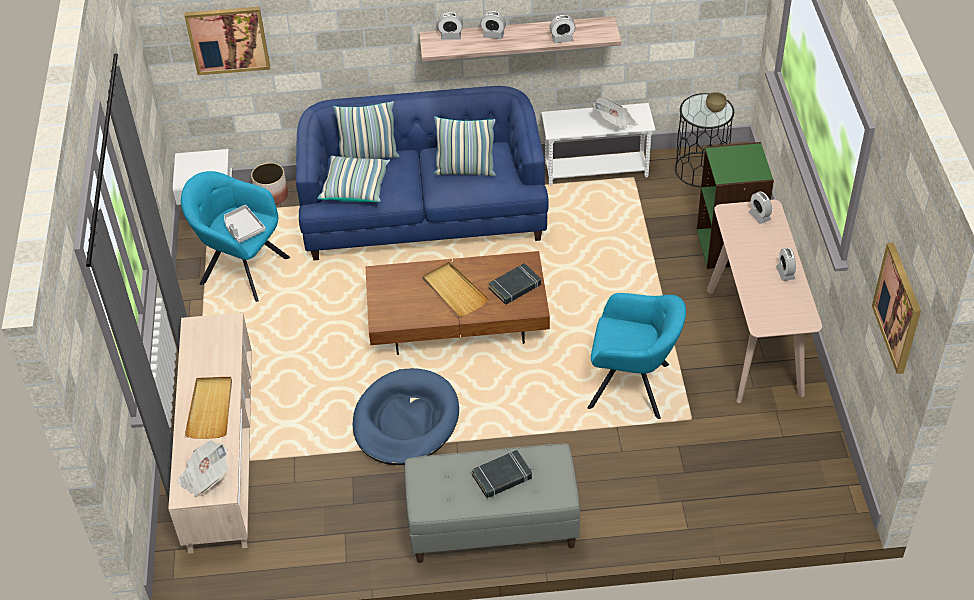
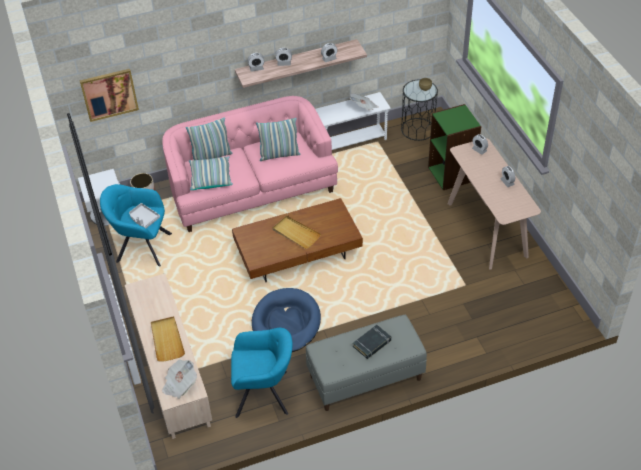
camera: 15 degrees left, 0 degrees up
(424, 214) = (251, 188): blue sofa -> pink sofa
(515, 287) = (334, 223): black book -> none
(633, 387) = (422, 272): turquoise armchair -> turquoise armchair (264, 393)
(898, 308) = (601, 188): picture -> none

